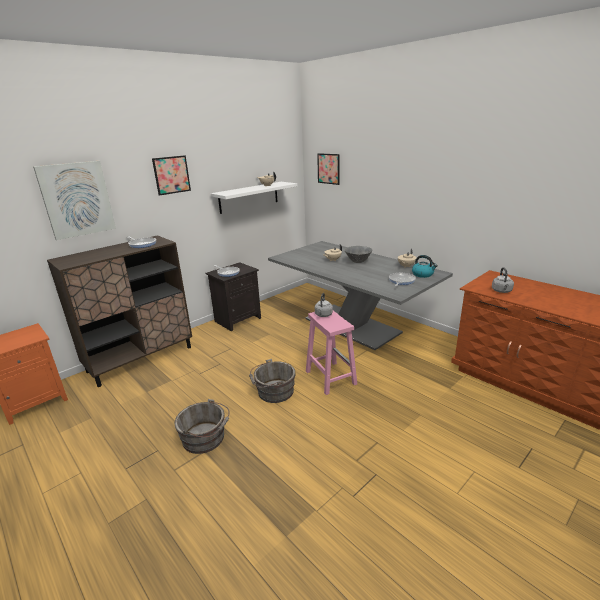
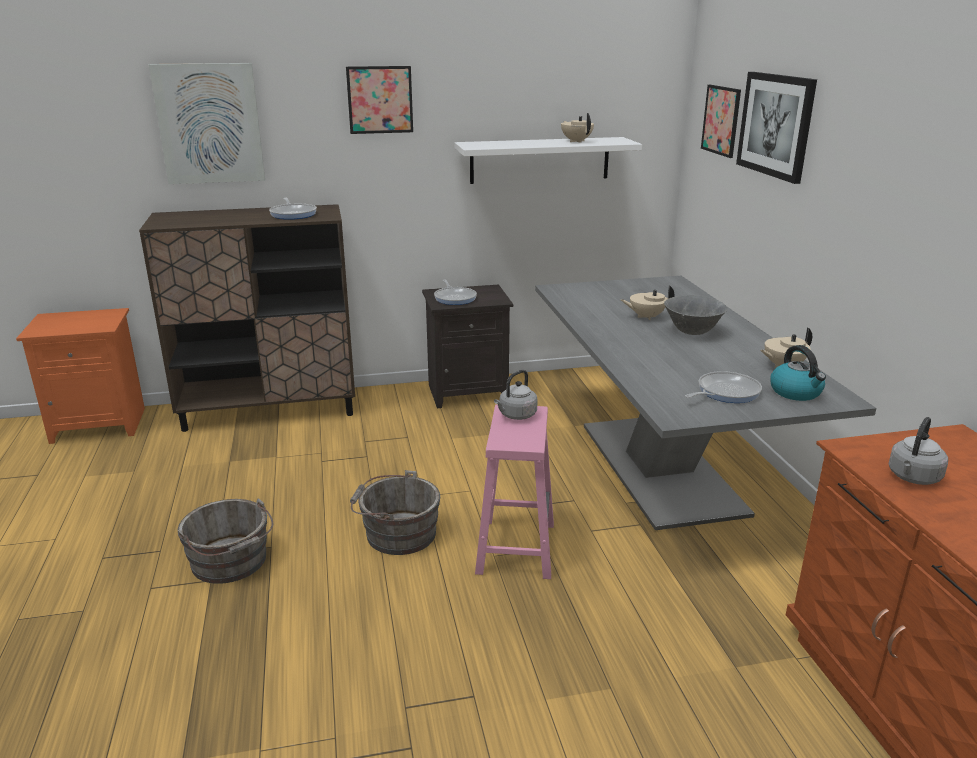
camera: 30 degrees right, 0 degrees up
(364, 167) = (776, 125): none -> picture

